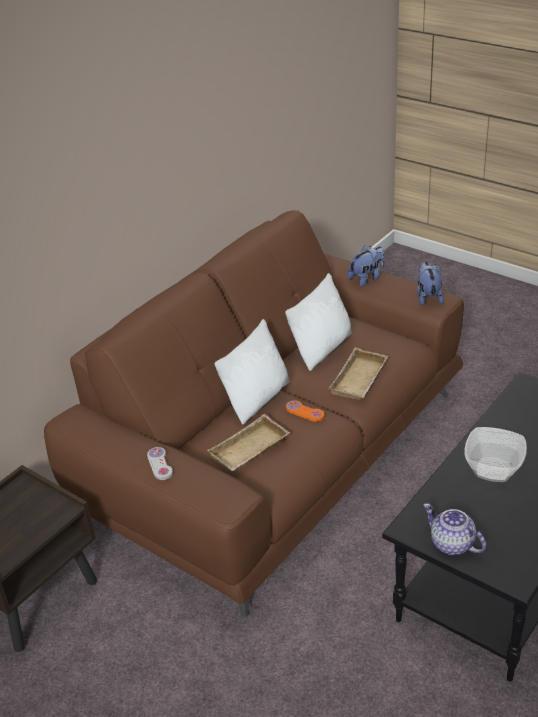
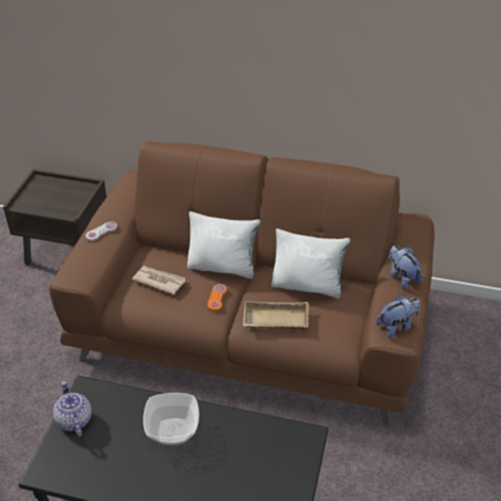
camera: 65 degrees right, 5 degrees up
(250, 450) = (159, 281): beige tray -> newspaper
(367, 278) = (402, 278): plush toy -> plush toy turned 150 degrees counterclockwise
(451, 544) = (73, 420): teapot -> teapot turned 45 degrees counterclockwise

